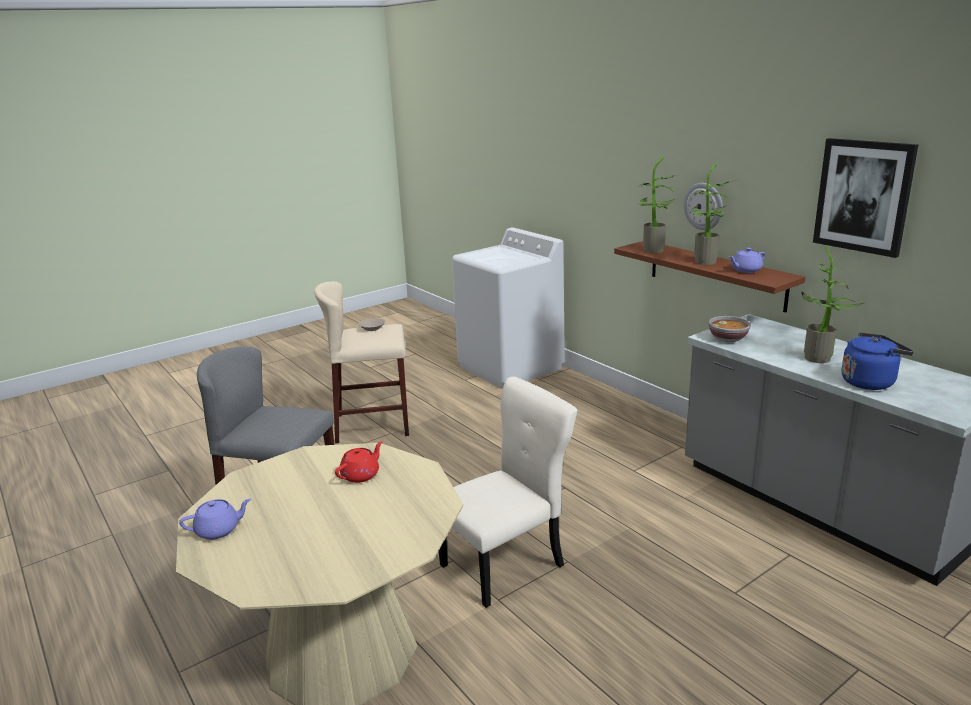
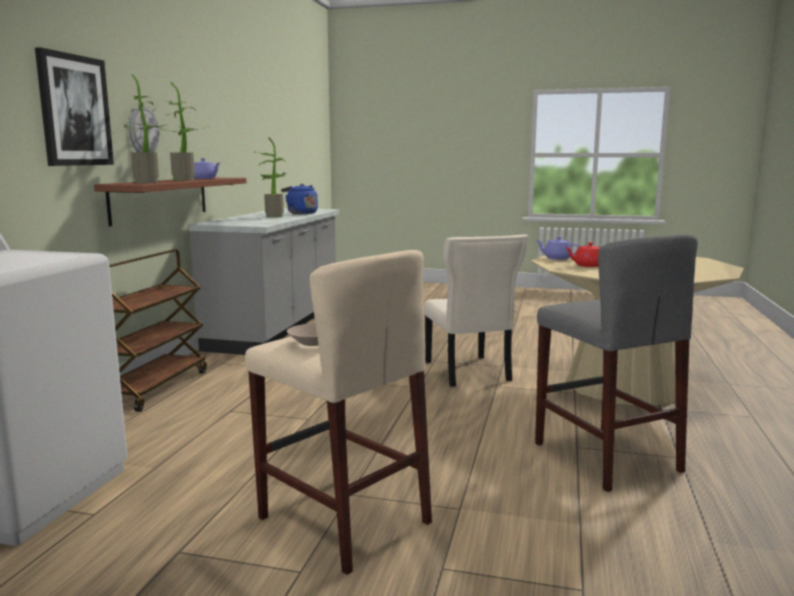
camera: 130 degrees left, 10 degrees down
(219, 530) = (708, 270): purple teapot -> purple teapot (557, 258)
(506, 564) = (468, 372): beige chair -> beige chair turned 120 degrees counterclockwise
(637, 411) = (154, 388): none -> brown cart
(728, 339) = (259, 223): bowl -> none
(863, 196) = (223, 109): picture -> picture (74, 110)

